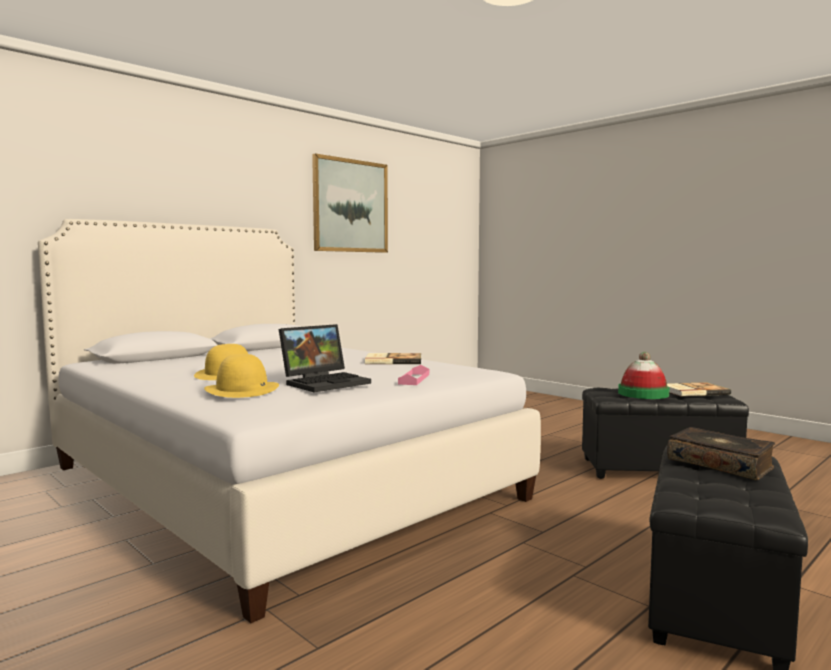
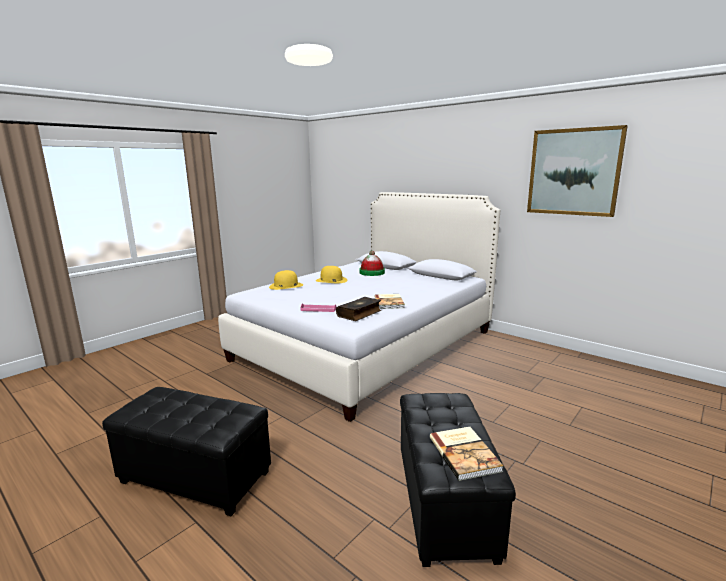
camera: 85 degrees right, 10 degrees up
(326, 382) = (301, 295): laptop -> none
(643, 394) = (436, 417): hat -> hat (372, 272)
(720, 464) = (202, 413): book -> book (359, 314)

